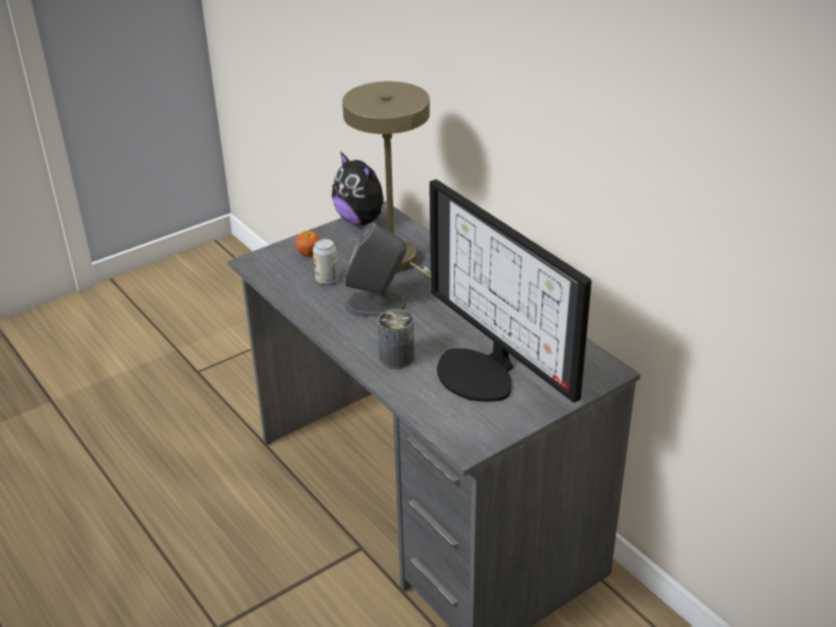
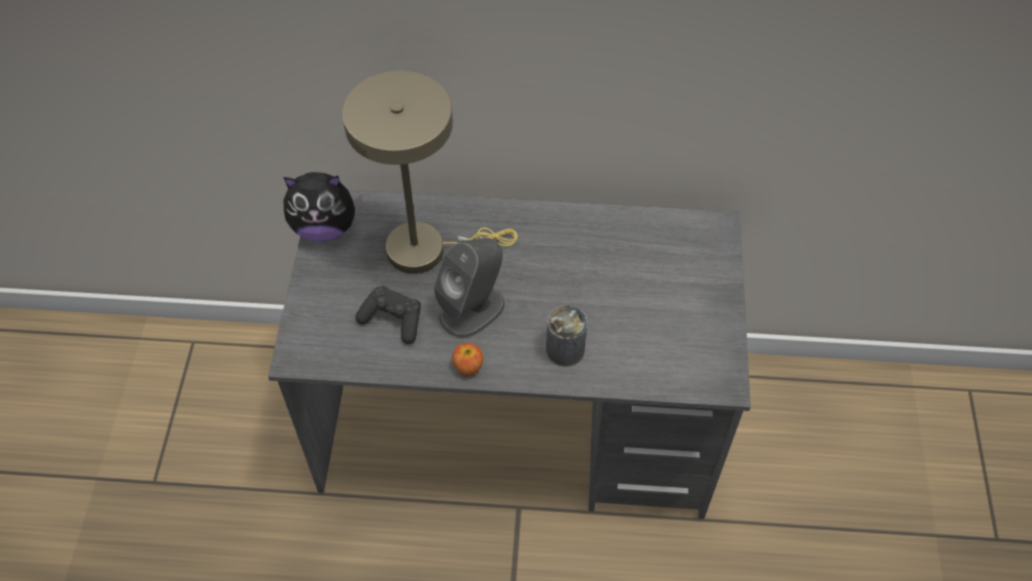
camera: 50 degrees left, 20 degrees up
(309, 253) = (333, 304): apple -> apple (468, 366)
(327, 279) = (393, 320): can -> black game controller
(483, 372) = (643, 306): monitor -> none

